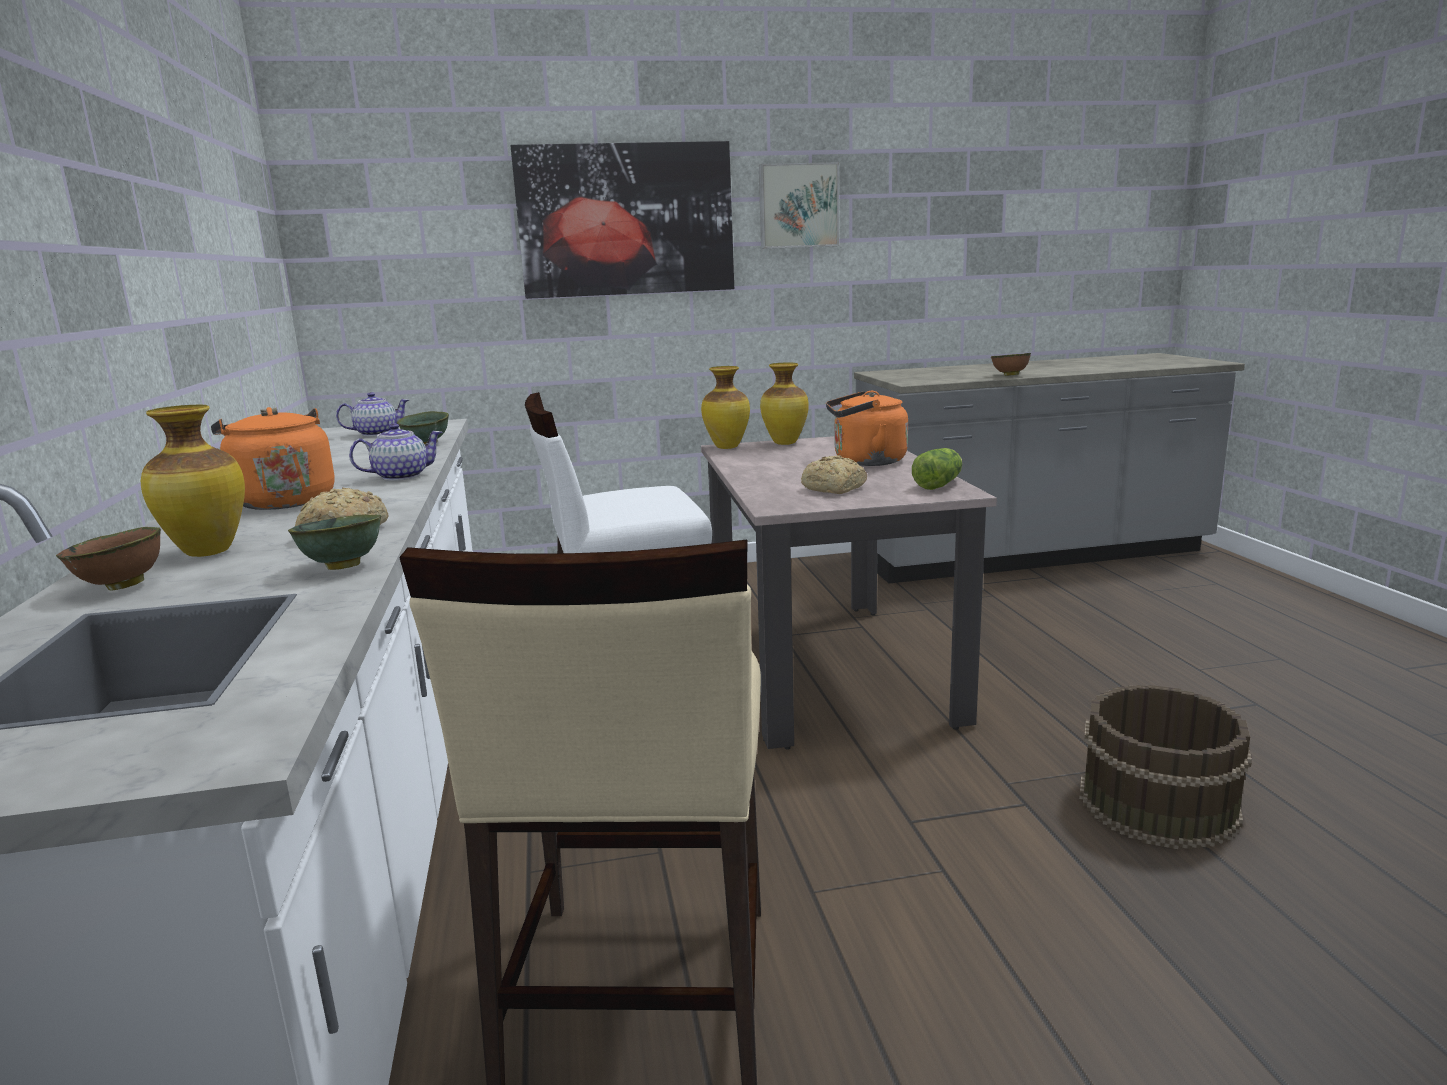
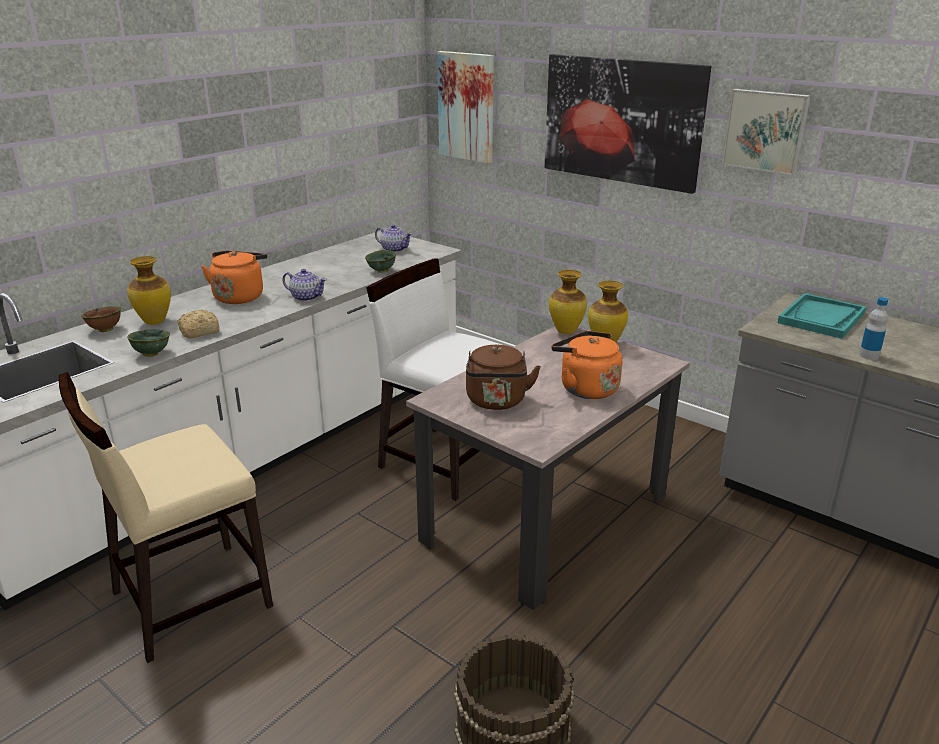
camera: 50 degrees right, 10 degrees up
(368, 235) = (467, 106): none -> picture
(834, 489) = (497, 402): bread -> brown kettle
(921, 373) = (821, 318): none -> turquoise tray
(940, 484) = (552, 433): lettuce -> none
(1009, 375) = (869, 355): brown bowl -> bottle

